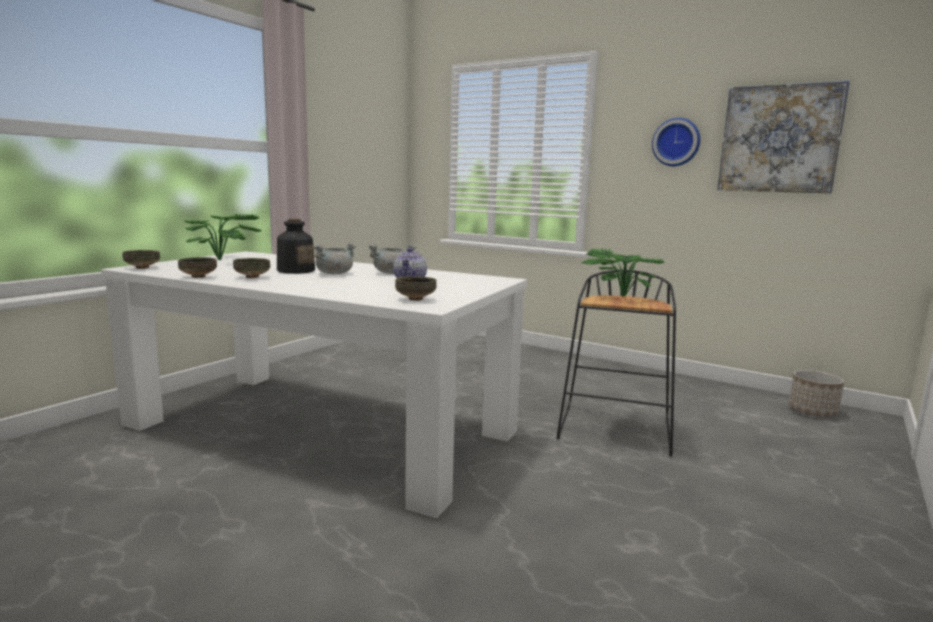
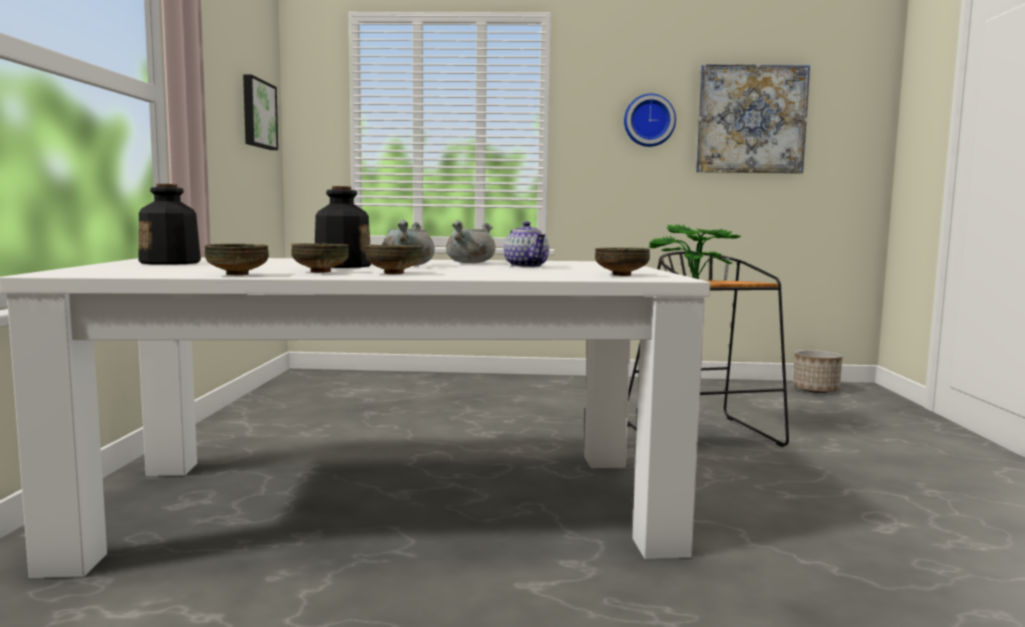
camera: 30 degrees left, 5 degrees down
(142, 268) = (78, 272): bowl -> bowl (393, 273)
(225, 260) = (171, 262): potted plant -> bottle
(379, 147) = (257, 114): none -> picture

